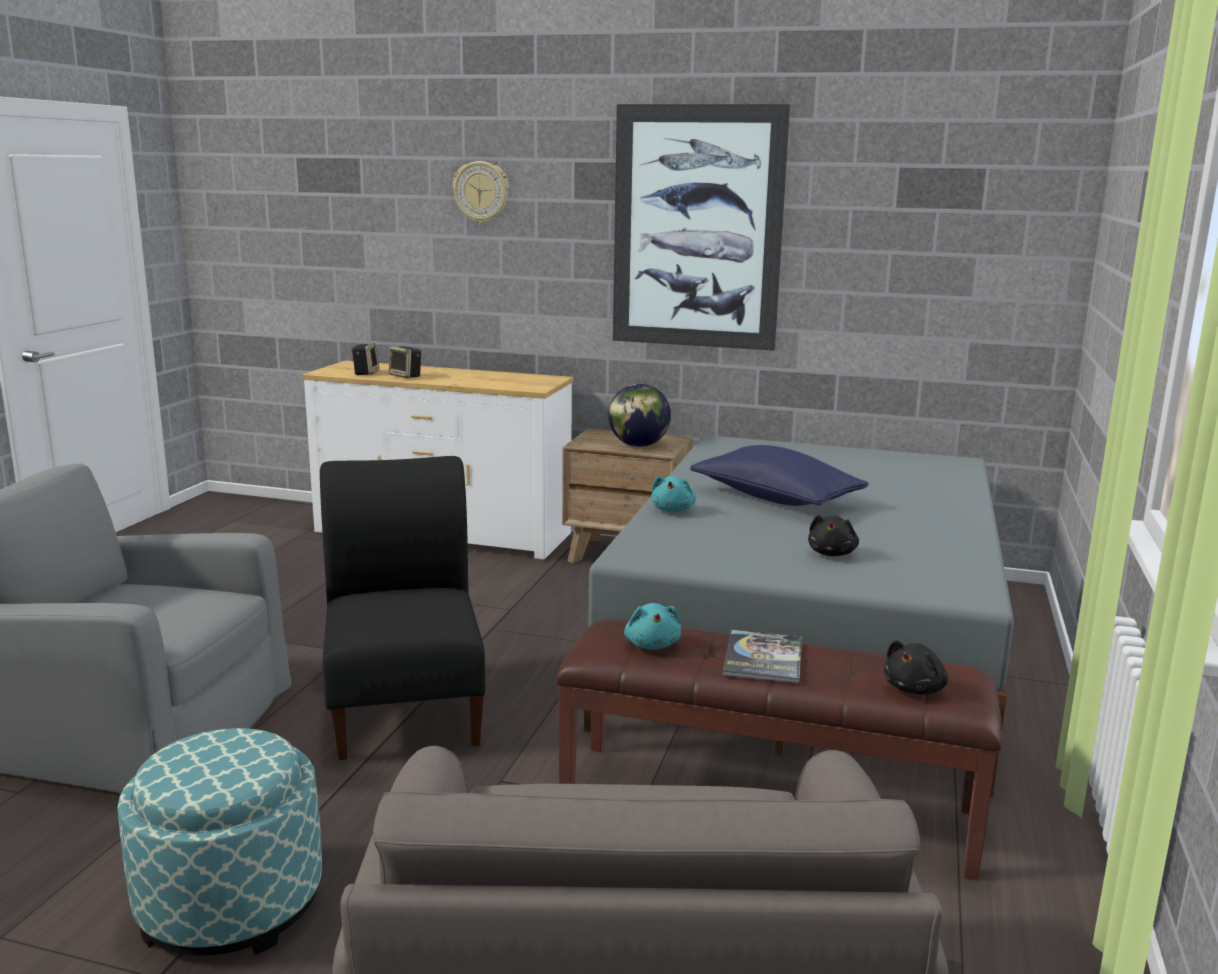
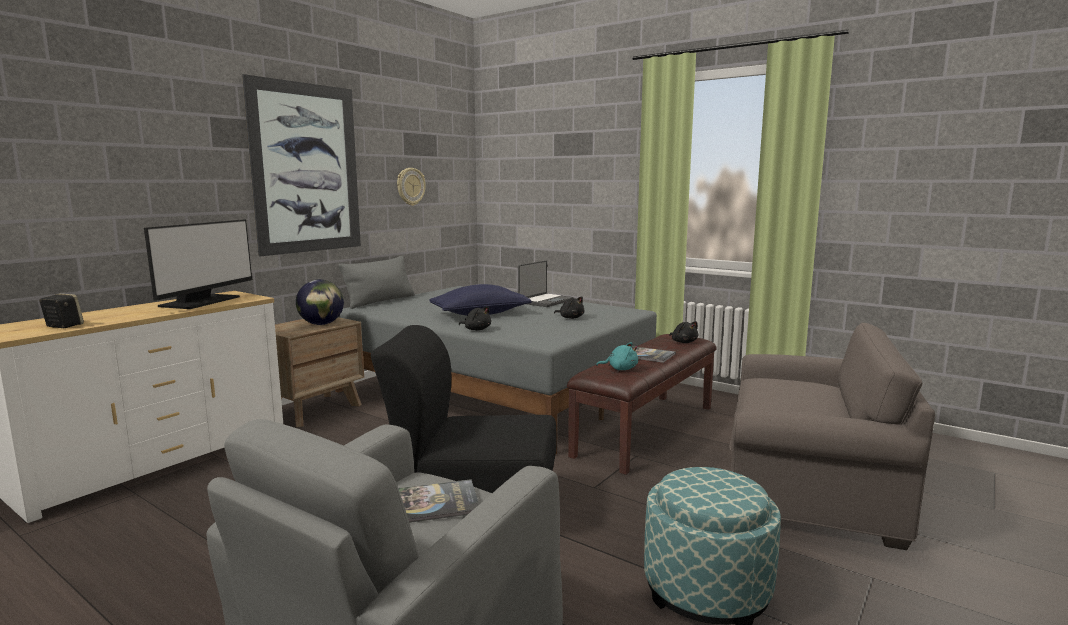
camera: 70 degrees left, 5 degrees down
(161, 609) = (432, 503): none -> book
(406, 376) = (115, 318): speaker -> none
(481, 192) = (125, 138): wall clock -> wall clock (410, 186)
(498, 380) = (201, 302): none -> monitor
(673, 510) = (476, 329): turquoise plush toy -> black plush toy
(783, 442) = (380, 301): none -> grey pillow
(946, 523) = (545, 301): none -> laptop

